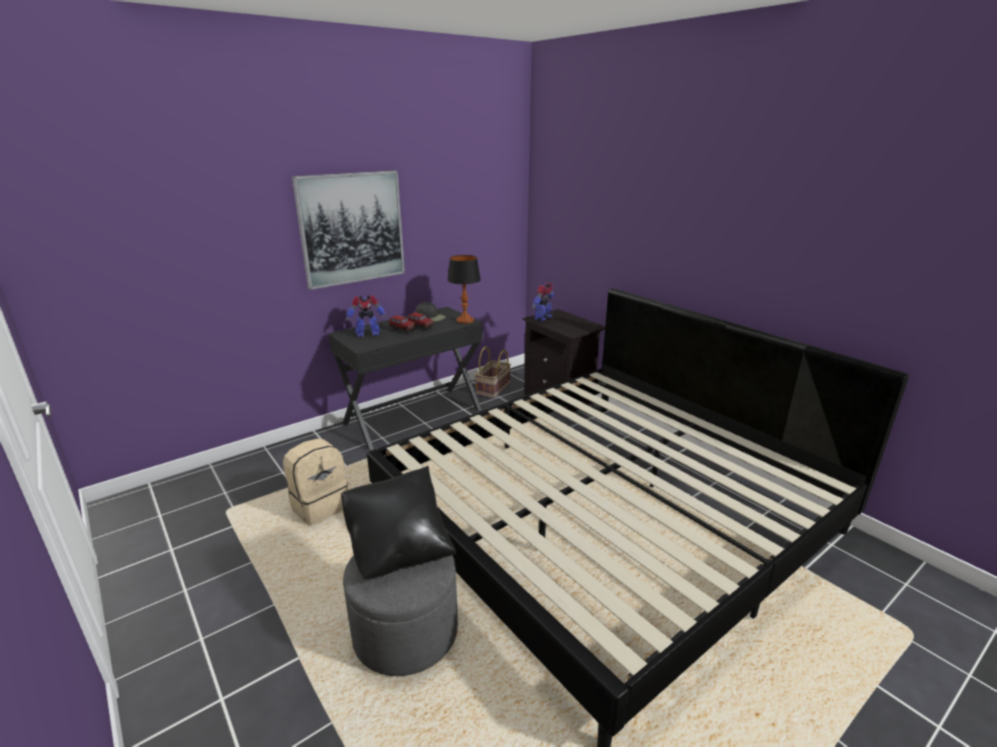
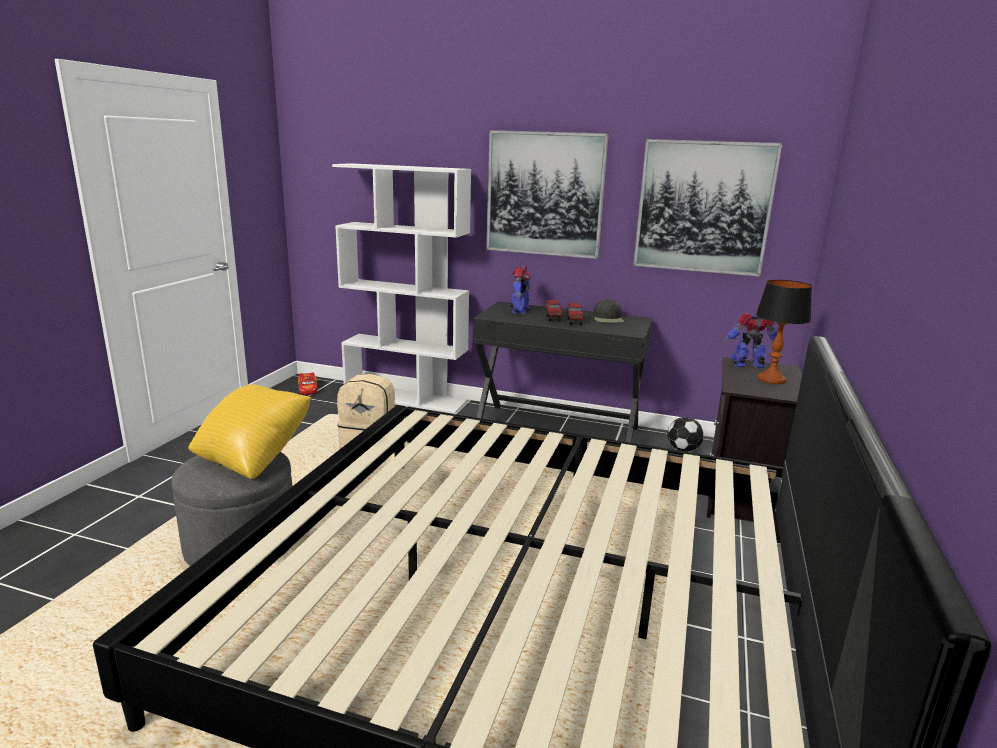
camera: 55 degrees right, 5 degrees down
(143, 507) = (308, 389): none -> toy car
(262, 458) = (406, 398): none -> white bookcase
(367, 334) = (519, 311): toy robot -> toy robot turned 120 degrees counterclockwise
(399, 548) = (254, 458): black pillow -> yellow pillow
(465, 218) = (703, 207): none -> picture
(465, 321) = (630, 331): table lamp -> table lamp (771, 379)
(493, 389) = (683, 450): basket -> football

